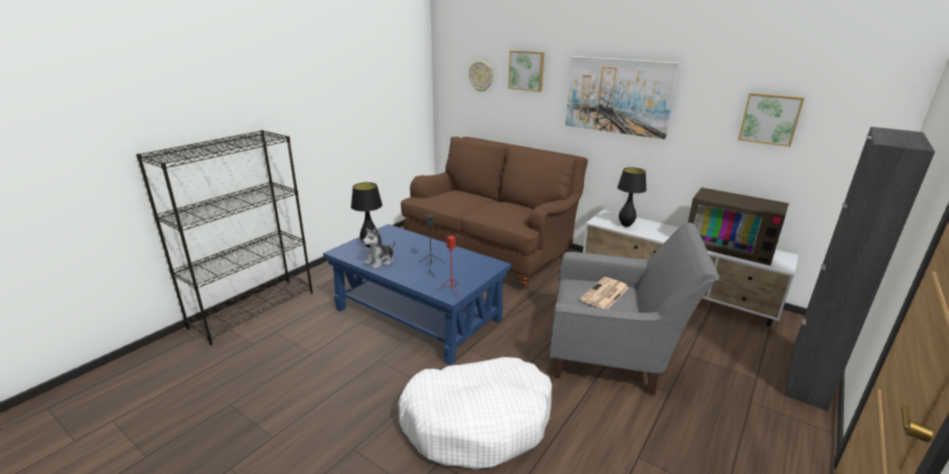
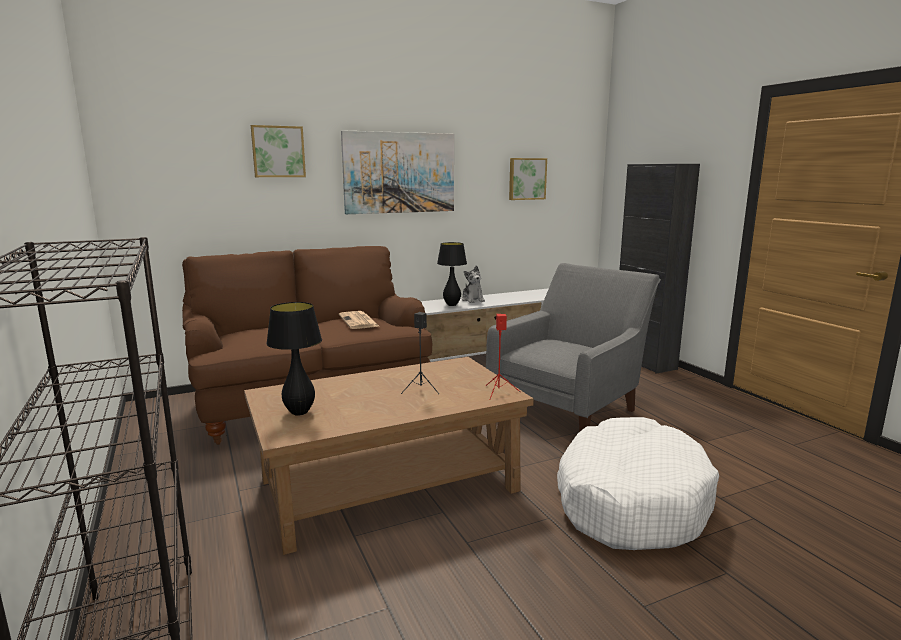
camera: 60 degrees left, 10 degrees down
(380, 261) = (364, 415): plush toy -> plush toy (472, 300)
(418, 314) = (389, 484): blue coffee table -> brown coffee table
(481, 76) = (200, 164): wall clock -> none
(605, 294) = (559, 345): newspaper -> newspaper (359, 321)
(729, 246) = (533, 294): television -> none

